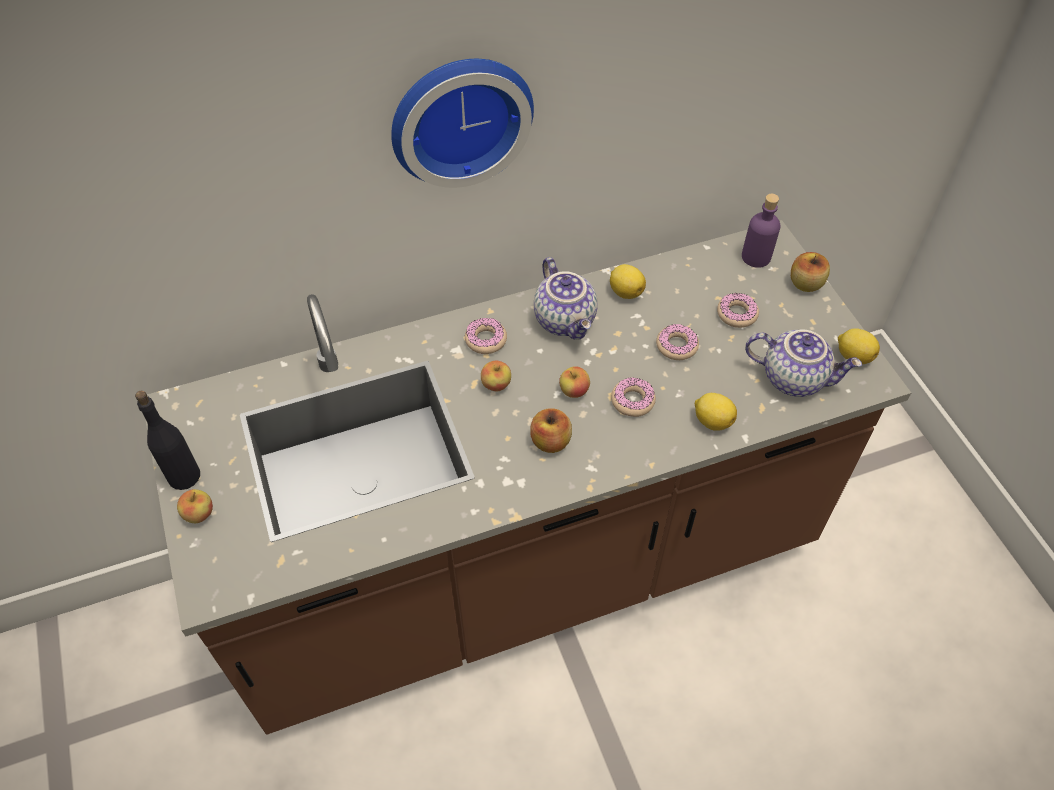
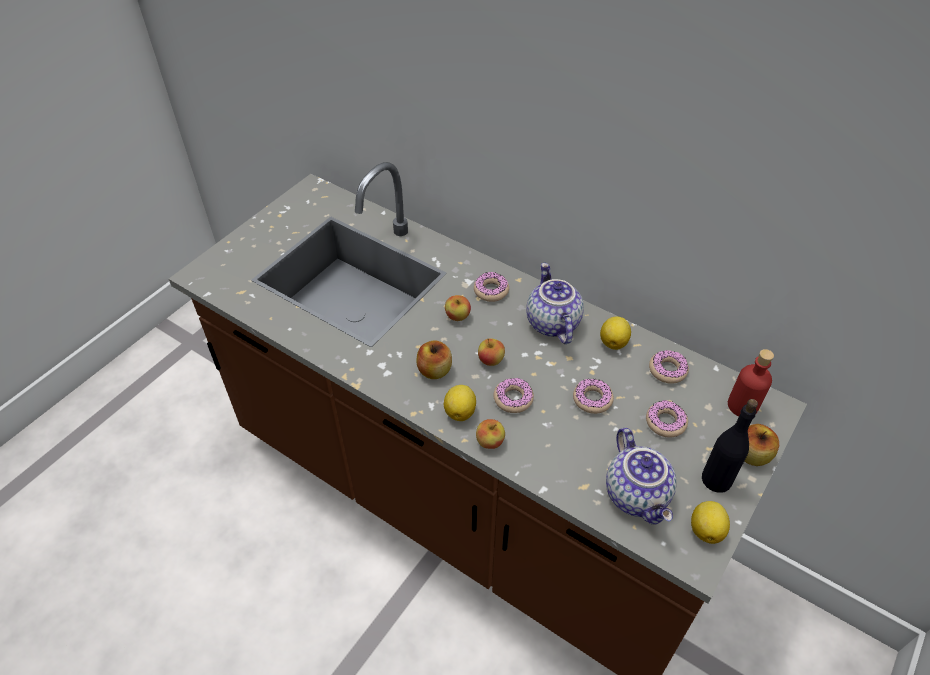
camera: 55 degrees right, 5 degrees down
(184, 476) = (269, 220): black bottle -> black bottle (716, 479)
(199, 514) = (248, 241): apple -> apple (490, 442)
(459, 116) = (536, 99): wall clock -> none
(566, 320) = (551, 323): teapot -> teapot turned 135 degrees clockwise
(685, 277) = (667, 370): none -> donut
(712, 420) = (540, 458): lemon -> lemon (460, 411)
(756, 257) = (742, 406): purple bottle -> red bottle

